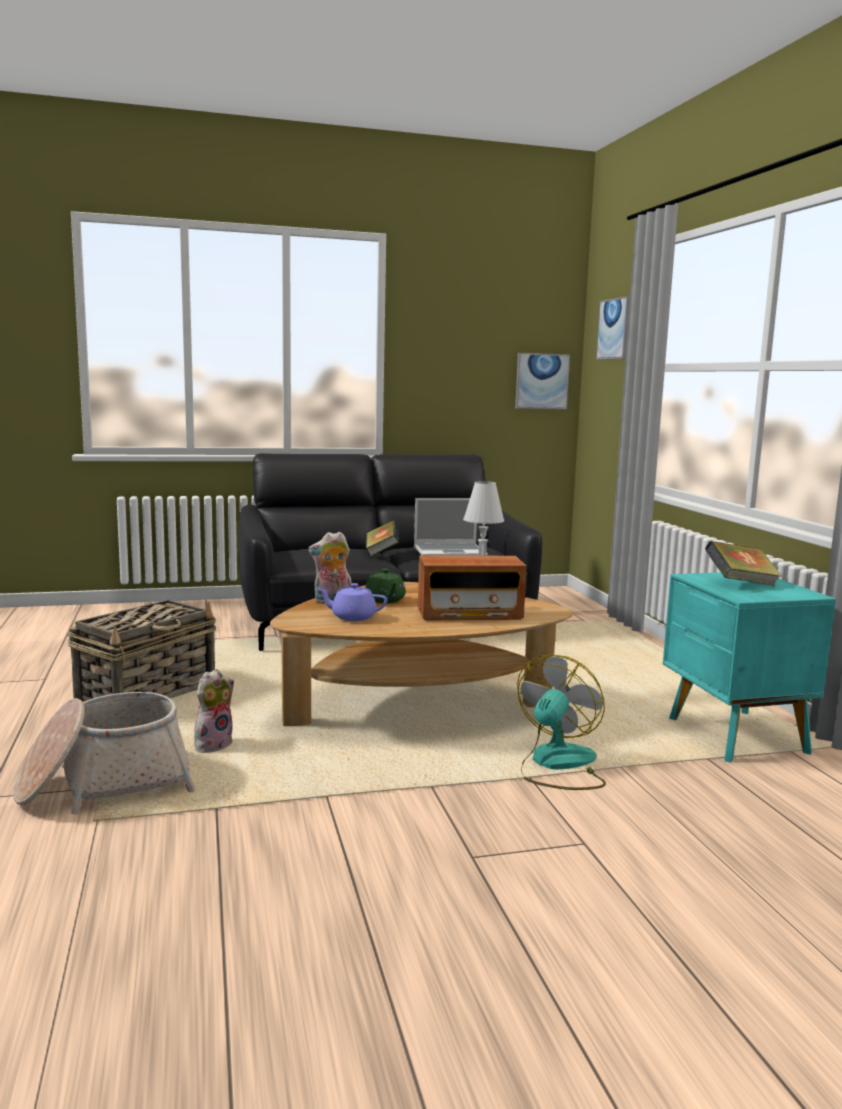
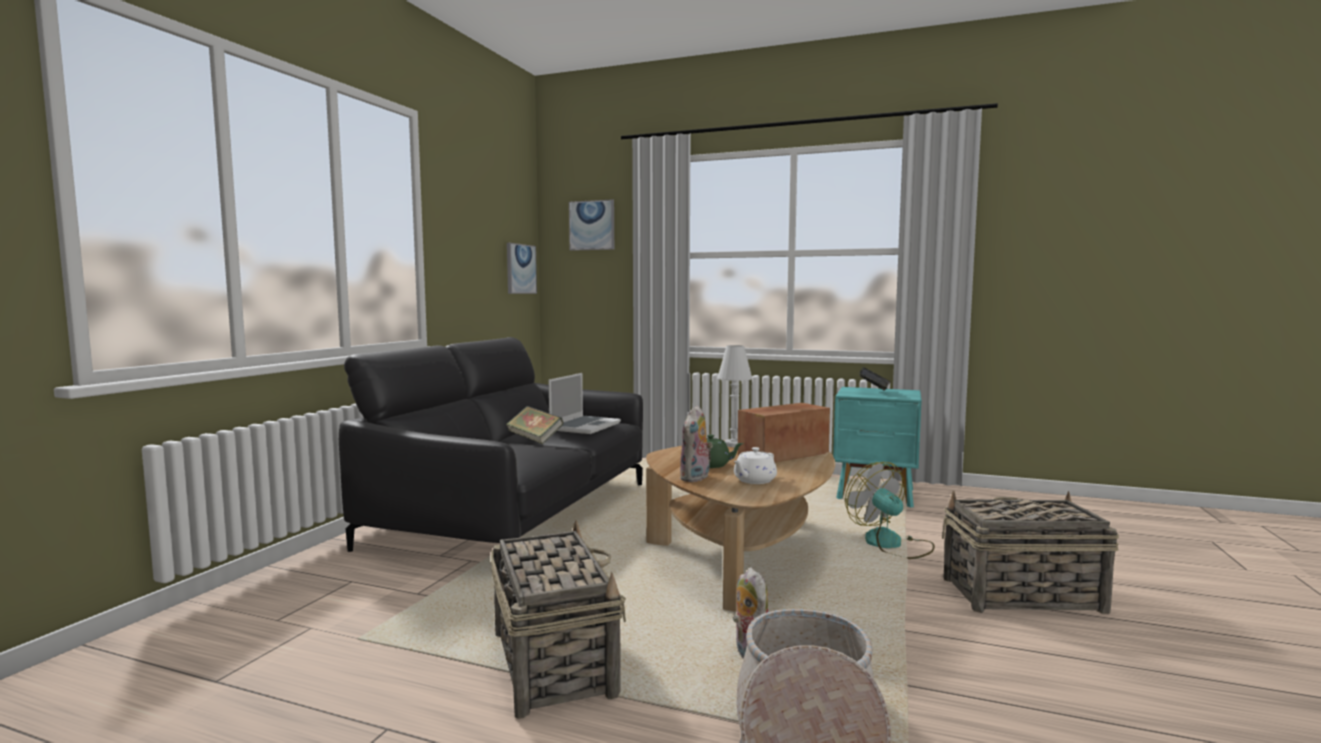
camera: 55 degrees left, 5 degrees down
(352, 617) = (754, 480): purple teapot -> white teapot
(469, 614) = (783, 455): radio -> radio turned 150 degrees counterclockwise
(502, 851) = (1020, 595): none -> basket

